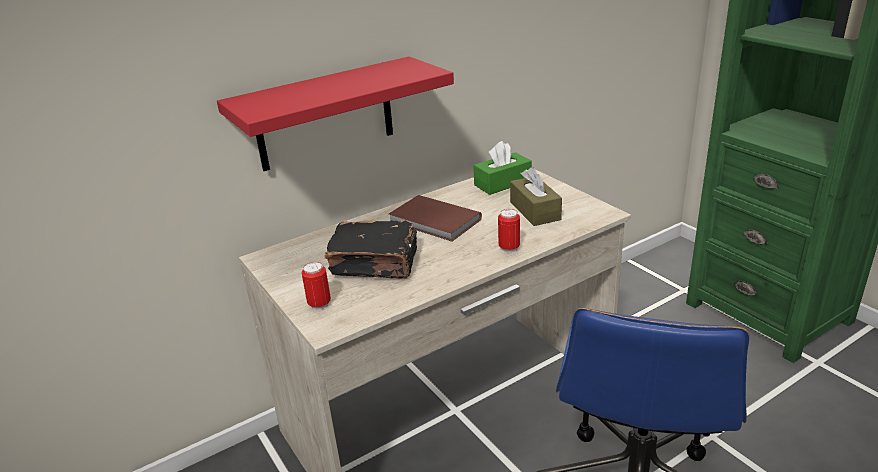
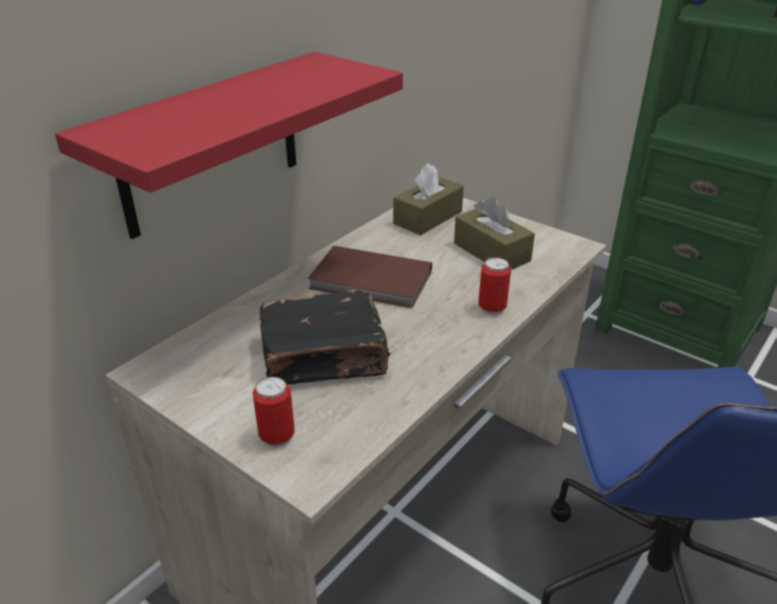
camera: 20 degrees left, 5 degrees up
(502, 183) = (428, 218): green tissue box -> brown tissue box

